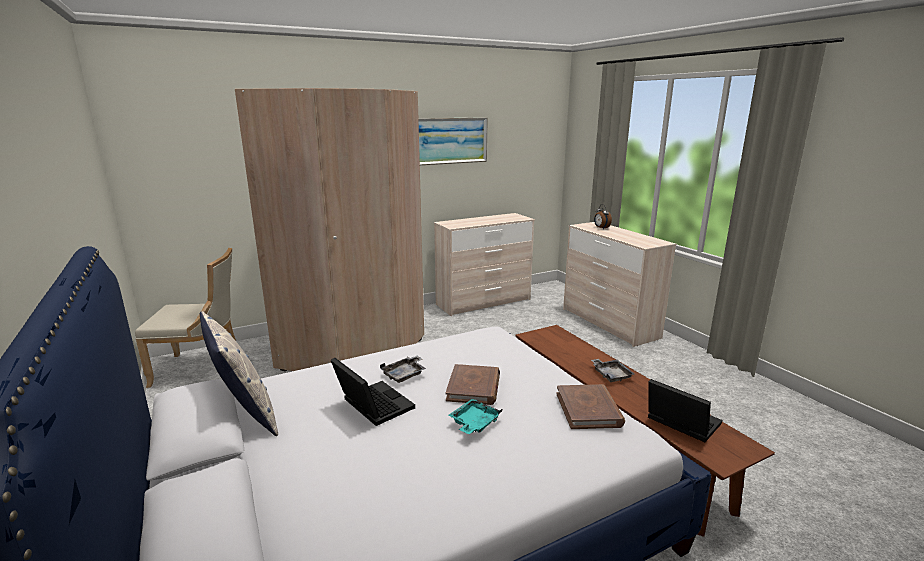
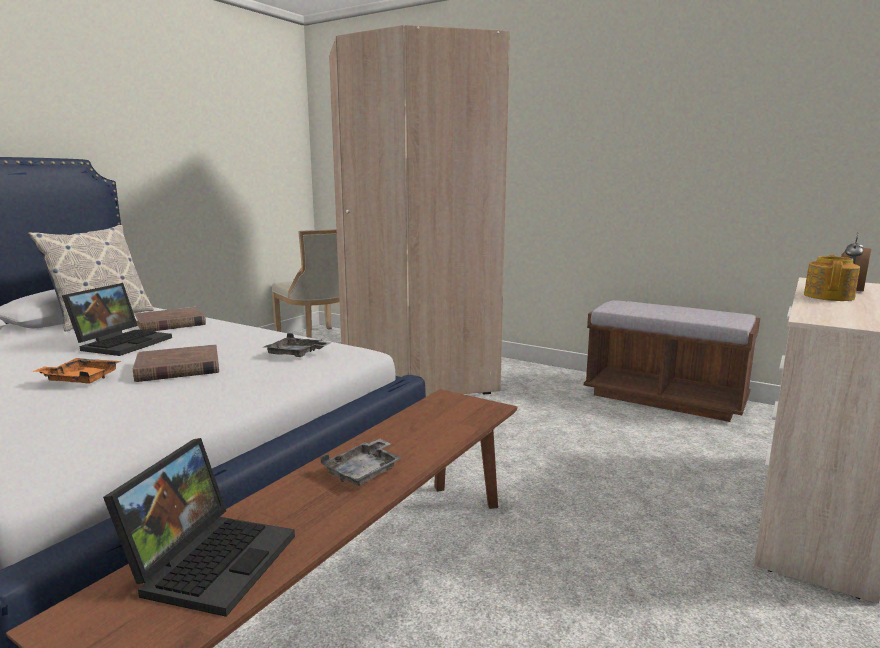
camera: 60 degrees right, 5 degrees down
(404, 374) = (199, 341): grey tray -> grey tray (296, 354)
(449, 140) = (650, 118): picture -> none
(474, 423) = (80, 379): turquoise tray -> orange tray
(484, 302) = (664, 398): beige dresser -> brown bench
(589, 409) = (119, 426): brown book -> brown book (170, 323)
(610, 233) = (829, 296): none -> teapot

